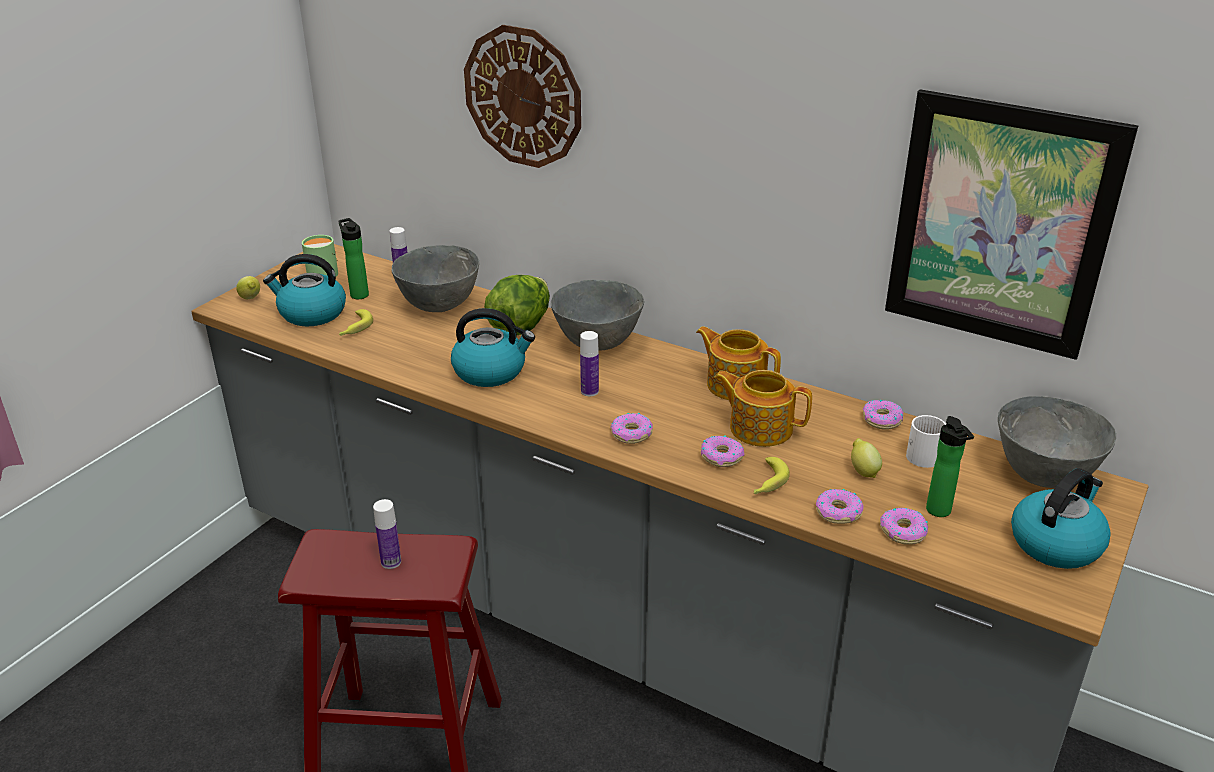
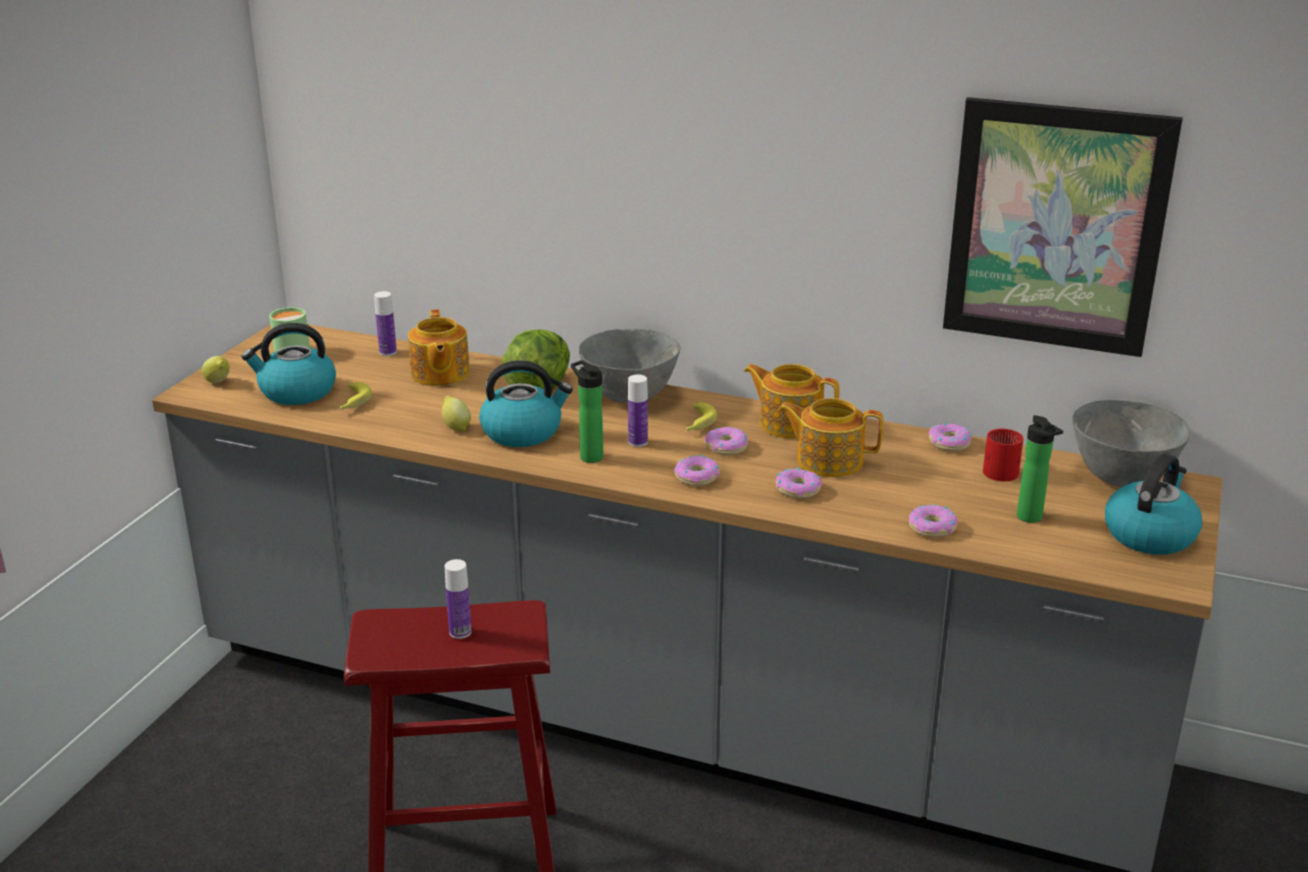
camera: 10 degrees left, 5 degrees down
(358, 294) = (342, 369): bottle -> bottle (589, 456)
(438, 306) = (439, 374): grey bowl -> teapot
(523, 97) = (531, 135): wall clock -> none
(767, 482) = (852, 508): banana -> banana (697, 424)
(863, 471) = (945, 490): lemon -> lemon (456, 427)
(903, 532) = (1000, 538): donut -> donut (726, 447)
(926, 453) = (1002, 469): white mug -> red mug

